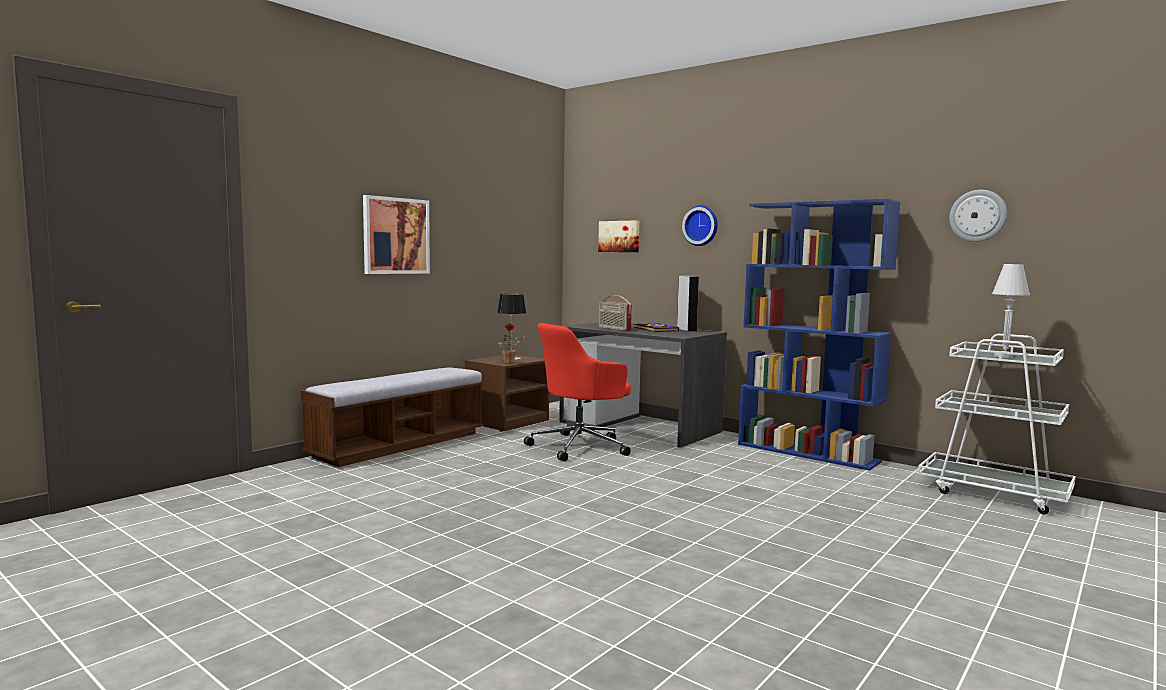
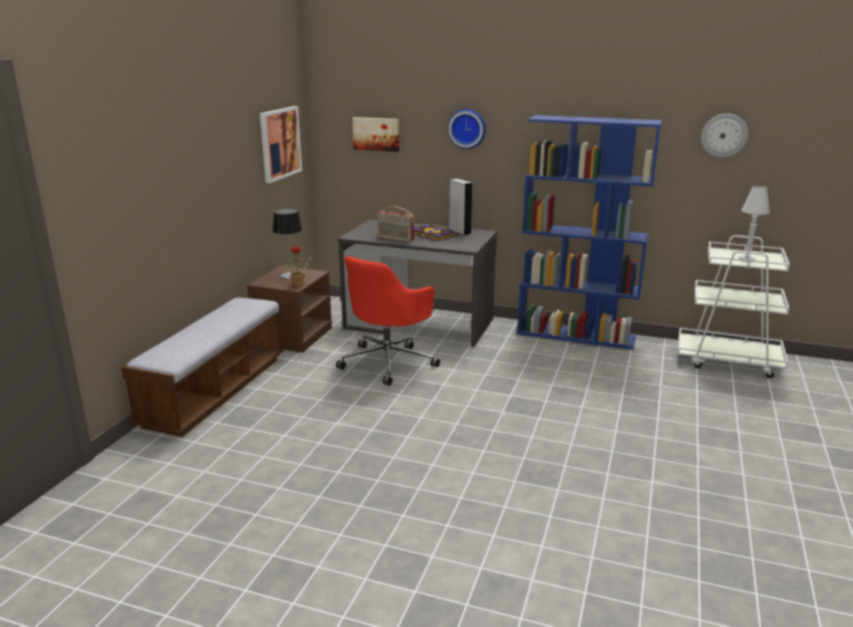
camera: 20 degrees left, 15 degrees up
(396, 236) = (177, 176): picture -> picture (280, 143)

